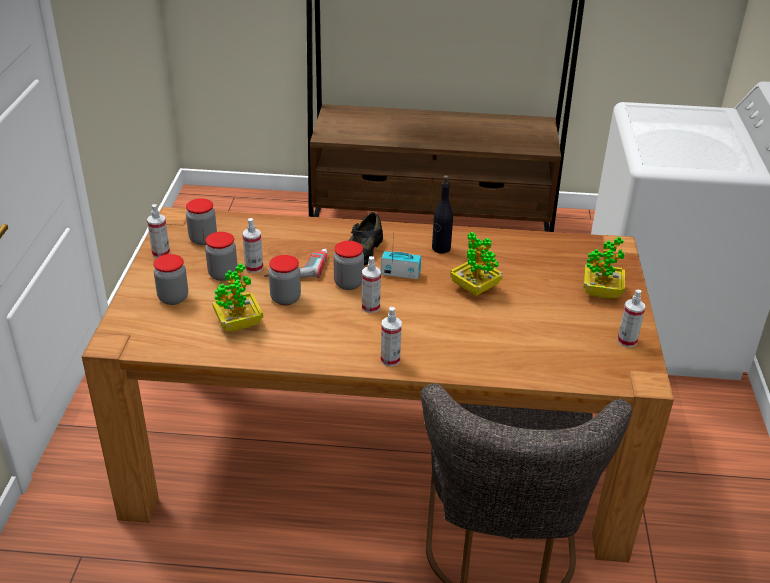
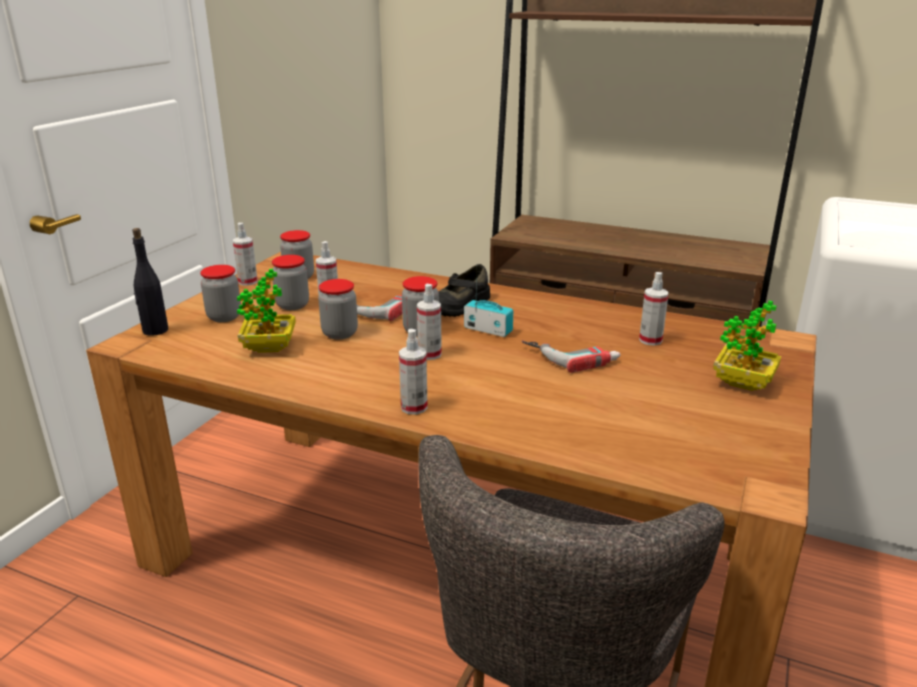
camera: 20 degrees right, 10 degrees down
(441, 248) = (552, 315): black bottle -> black bottle (155, 330)
(475, 288) = (571, 355): potted plant -> power drill
(627, 341) = (758, 441): spray bottle -> spray bottle (650, 340)

